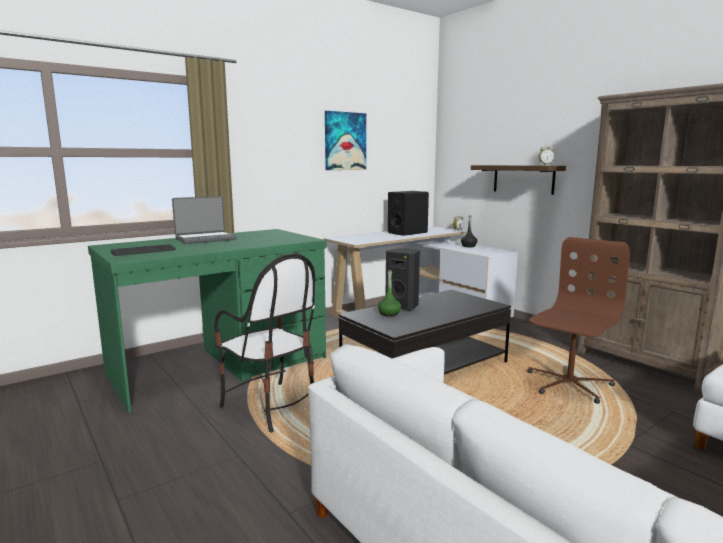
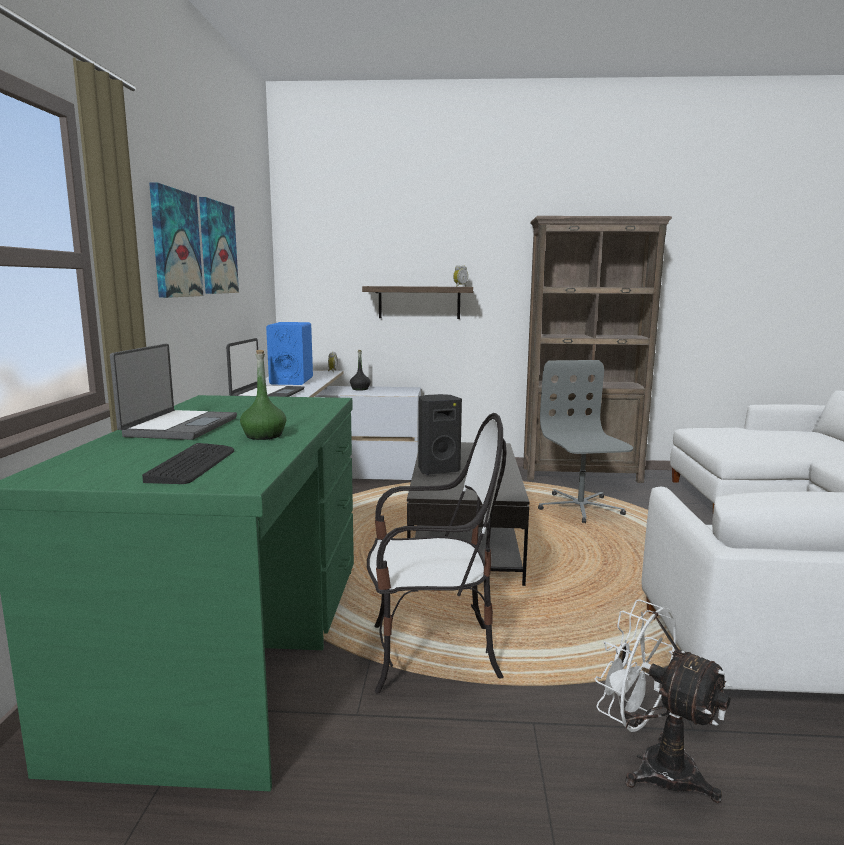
camera: 50 degrees left, 0 degrees up
(233, 506) = (653, 765): none -> white fan
(291, 141) = (175, 244): none -> picture
(362, 237) = (267, 394): none -> laptop
(389, 314) = (451, 481): green bottle -> green bottle (264, 436)
(407, 233) = (291, 381): black speaker -> blue speaker
(568, 384) = (579, 508): brown office chair -> grey office chair

